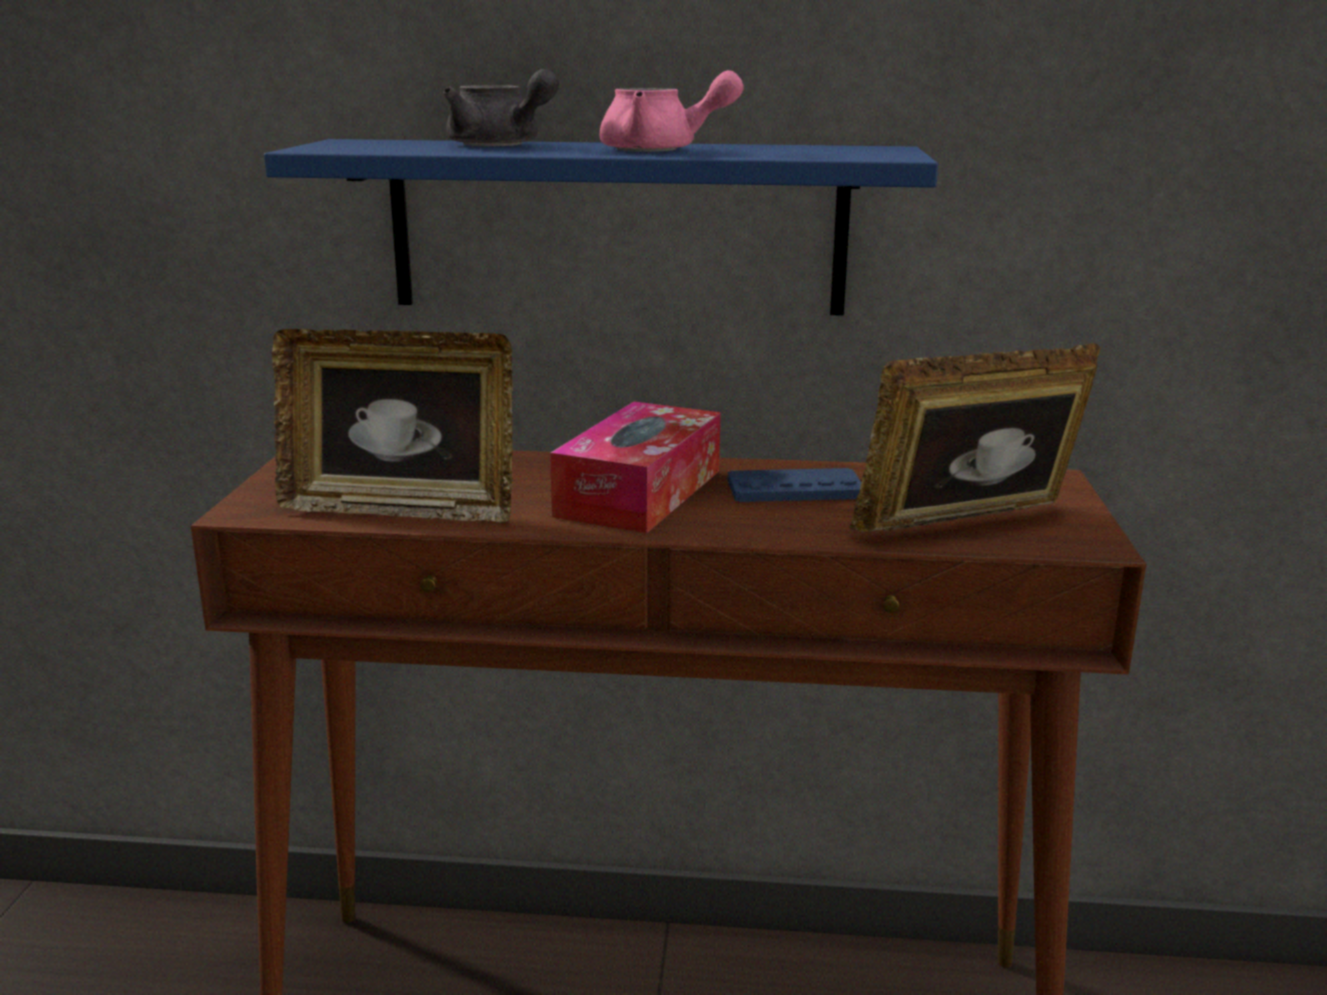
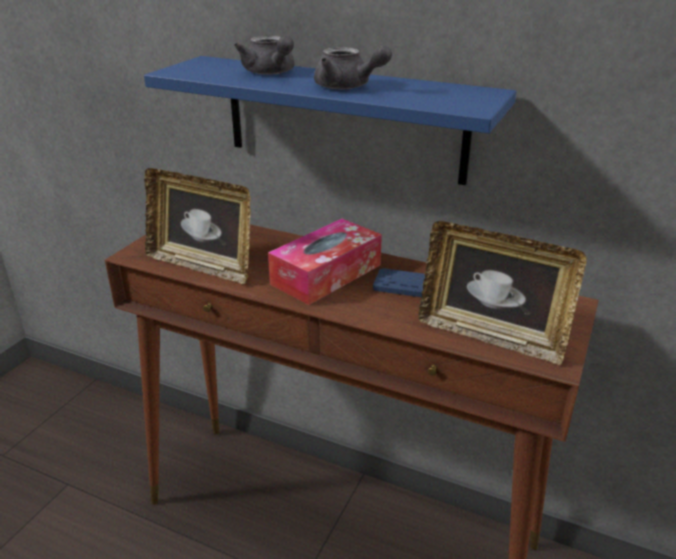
camera: 20 degrees right, 10 degrees up
(661, 150) = (348, 87): pink teapot -> grey teapot
(971, 528) = (491, 335): picture frame -> picture frame turned 150 degrees counterclockwise

